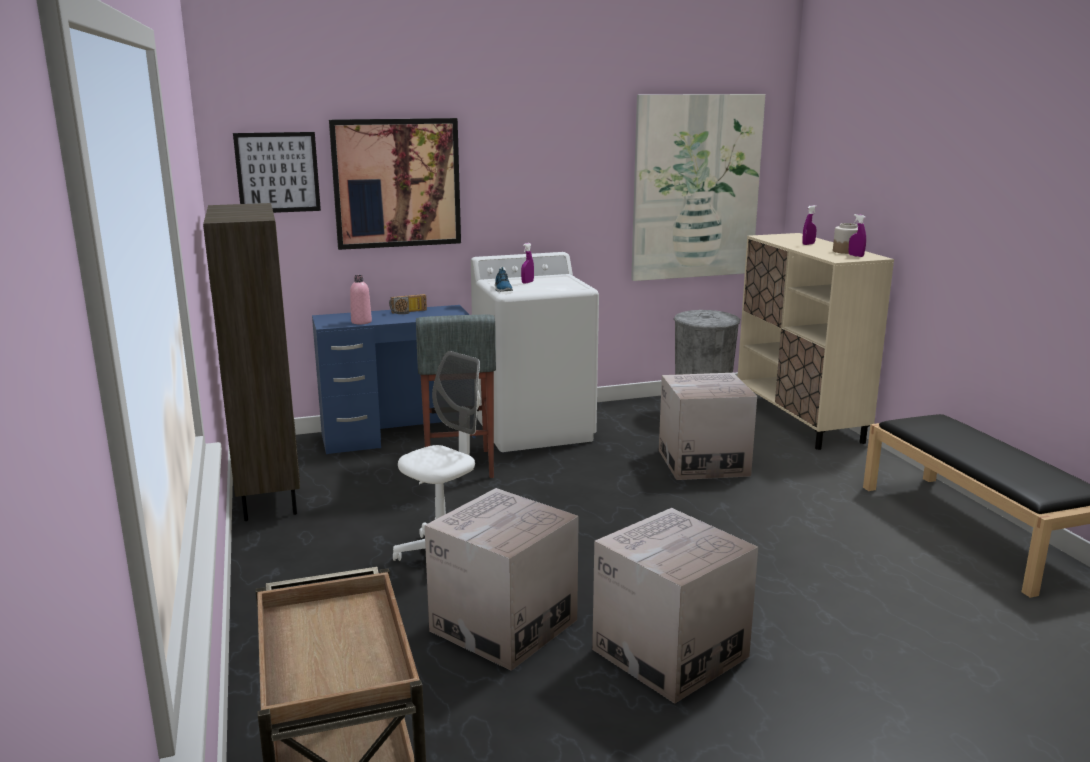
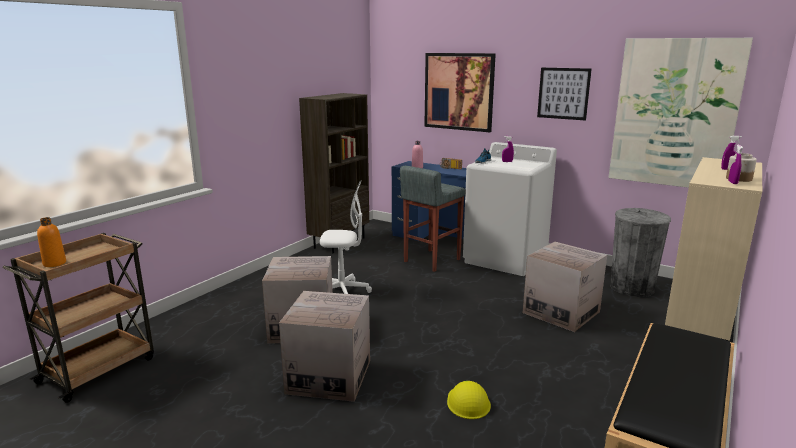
camera: 50 degrees right, 0 degrees up
(277, 172) = (401, 81): picture -> picture (563, 93)
(329, 677) = (54, 263): none -> orange bottle
(823, 588) = (468, 402): none -> yellow hard hat

